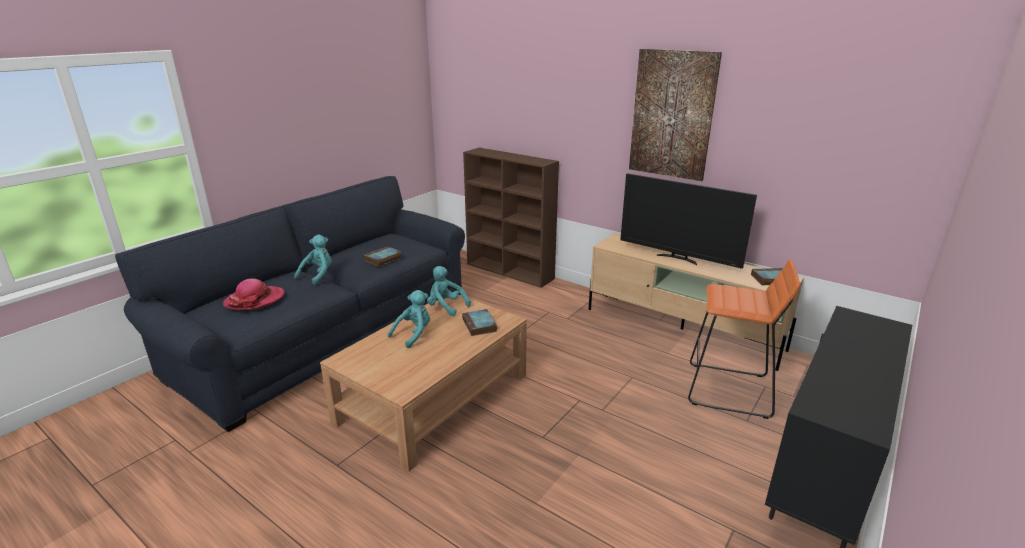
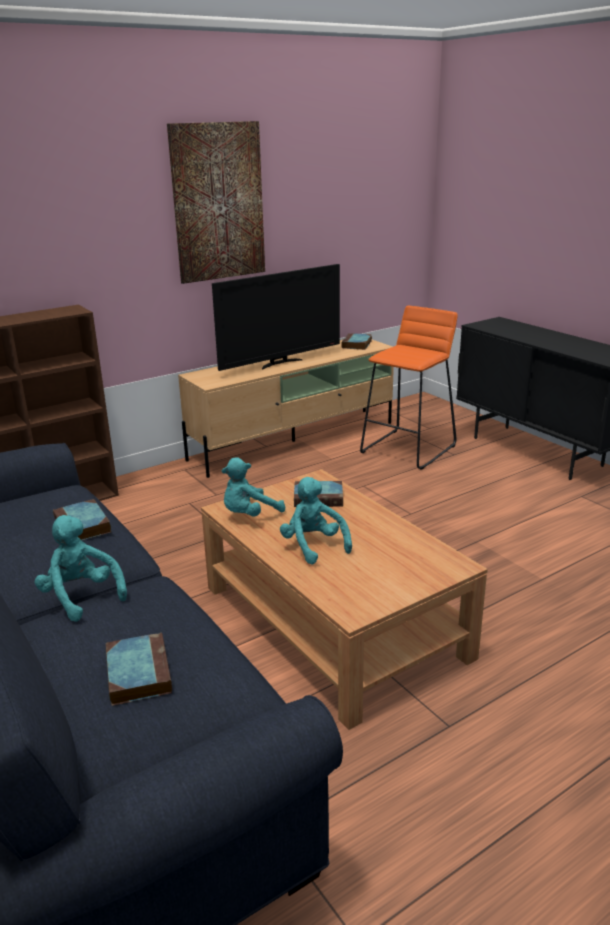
camera: 70 degrees left, 0 degrees up
(255, 300) = (138, 672): hat -> book

